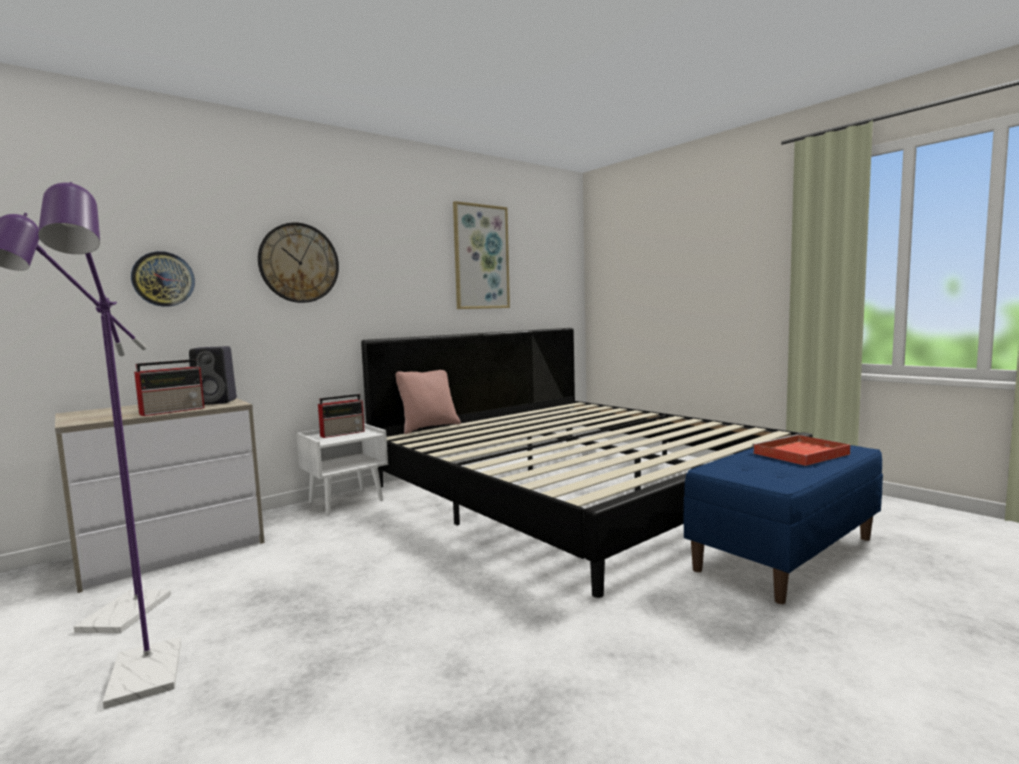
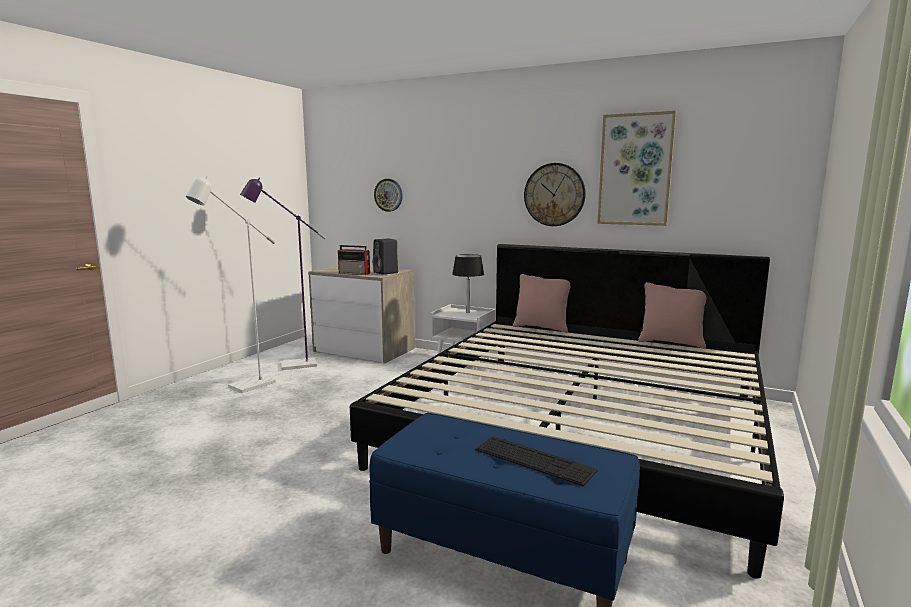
camera: 65 degrees right, 5 degrees up
(144, 683) = (245, 387): purple floor lamp -> white floor lamp
(299, 263) = (461, 182): wall clock -> wall clock (554, 194)
(343, 433) = (468, 312): radio -> black table lamp
(531, 409) = (671, 343): none -> pink pillow
(800, 454) = (534, 460): red tray -> keyboard

